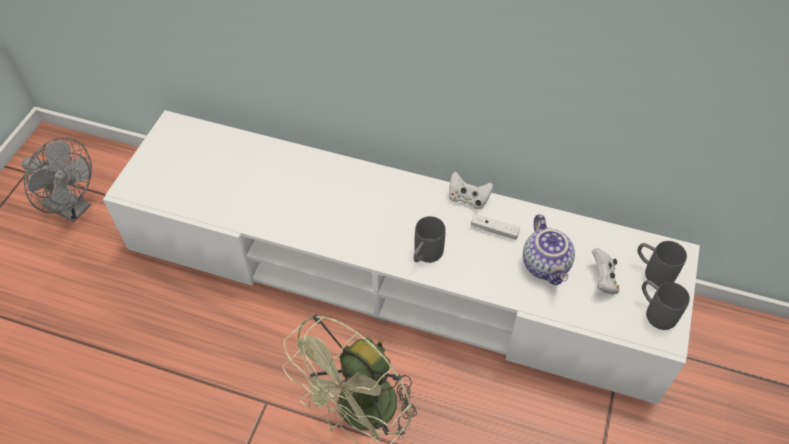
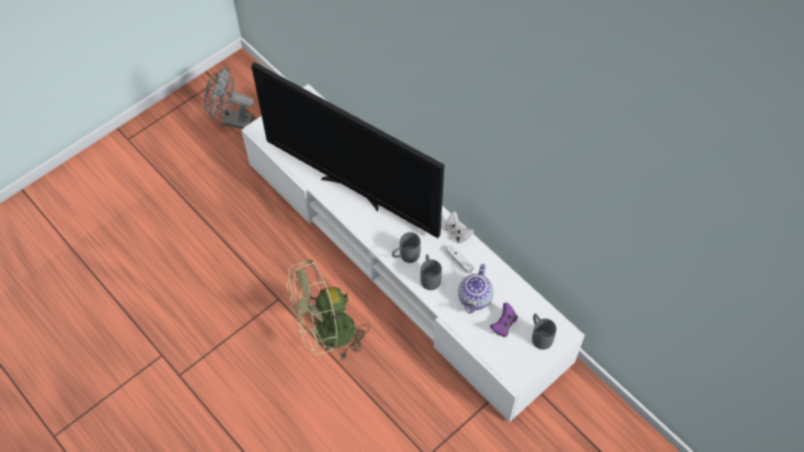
camera: 30 degrees right, 5 degrees up
(73, 208) = (231, 120): grey fan -> grey fan turned 135 degrees clockwise
(304, 206) = (354, 190): none -> television
(603, 280) = (503, 325): white game controller -> purple game controller
(655, 311) = (521, 359): grey mug -> grey mug (429, 277)

